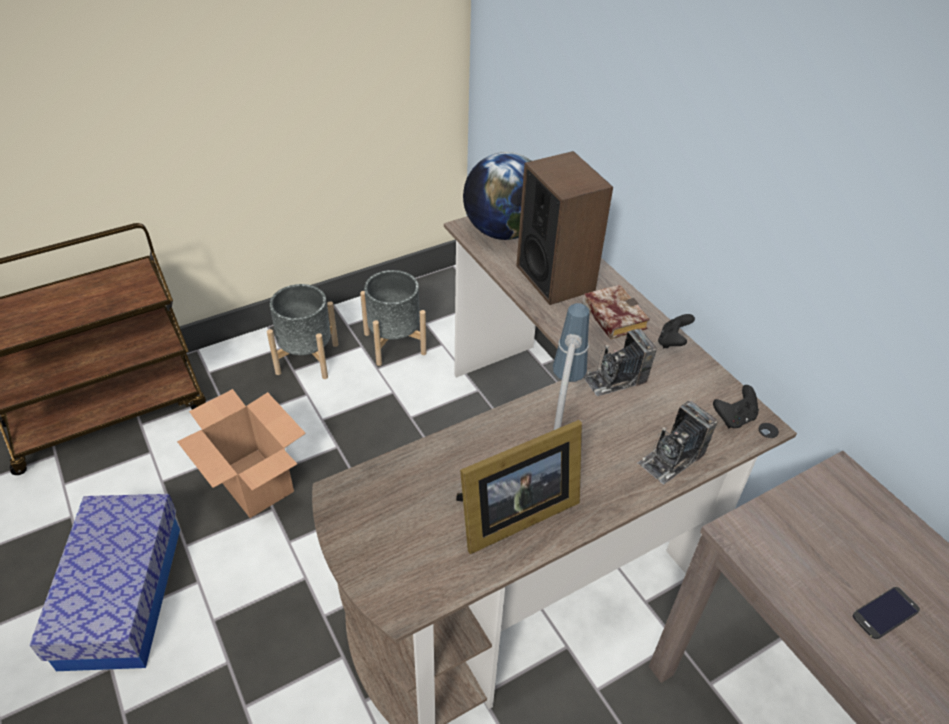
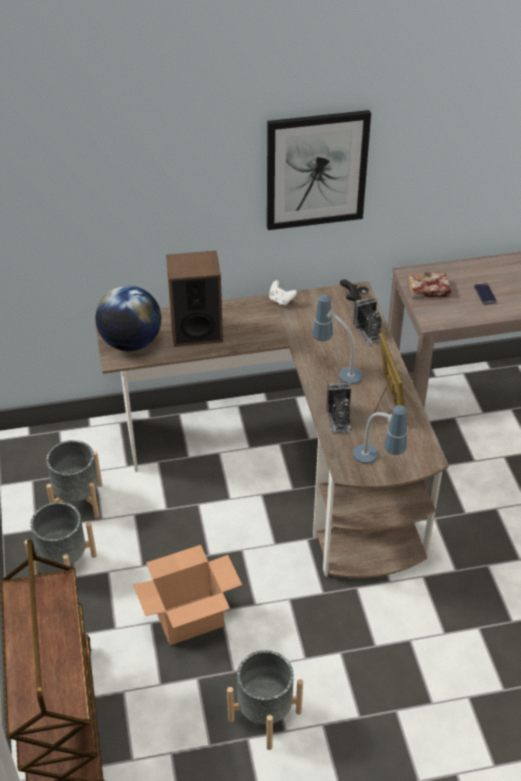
camera: 70 degrees left, 0 degrees up
(122, 595) = (264, 715): storage box -> grey planter
(366, 530) = (377, 464): none -> table lamp
(610, 316) = (246, 318): book -> book (427, 290)
(615, 379) = (301, 334): camera -> camera (339, 419)
(672, 342) = (281, 300): black game controller -> white game controller
(803, 175) = (316, 170): none -> picture

